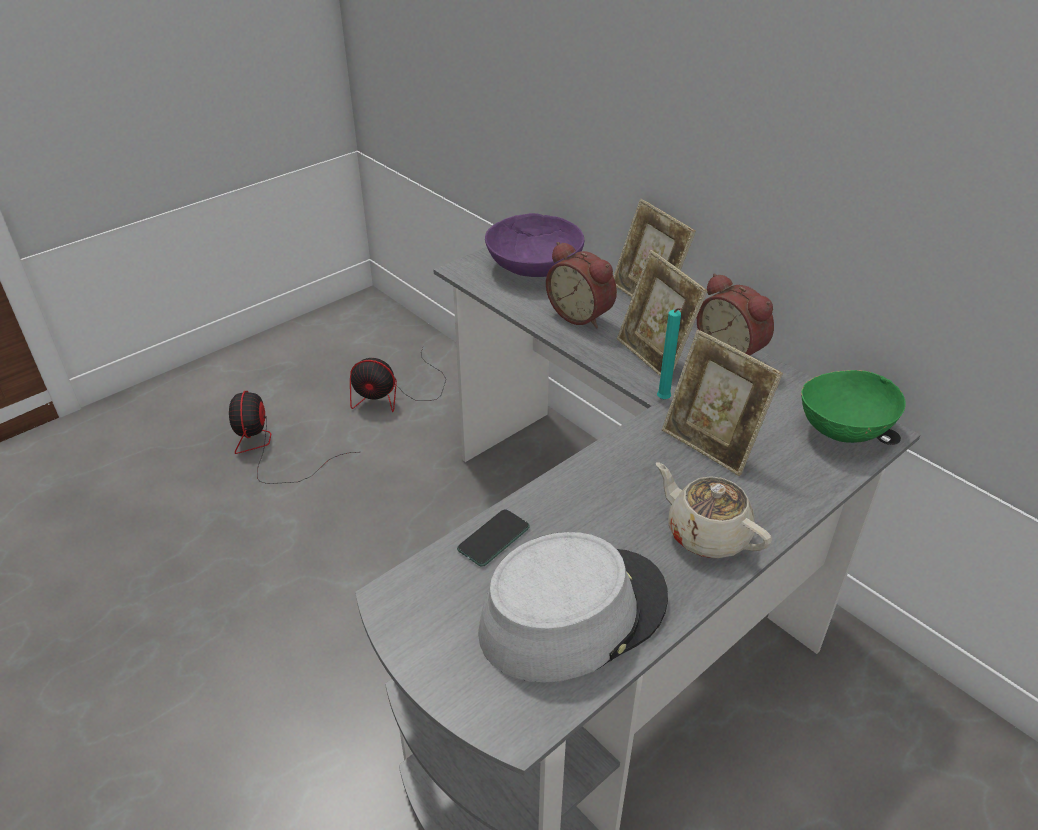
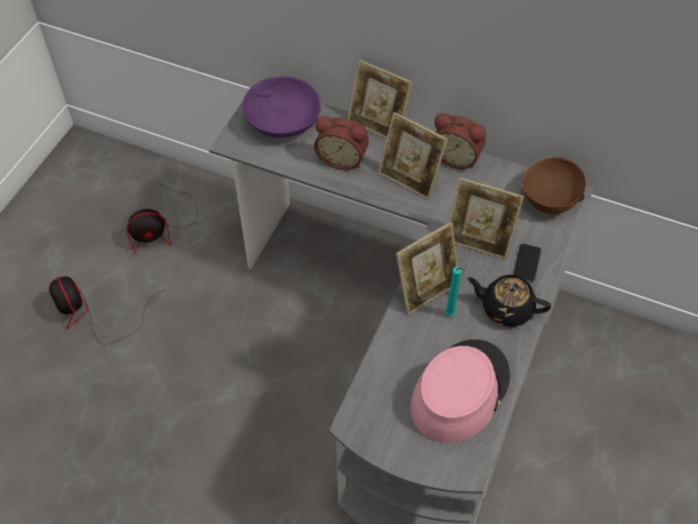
camera: 25 degrees left, 15 degrees up
(493, 538) = (388, 361): phone -> phone (526, 263)
(573, 613) = (459, 391): grey hat -> pink hat
(602, 475) = (426, 290): none -> picture frame
(664, 401) = (434, 216): turquoise candle -> turquoise candle (451, 315)
(706, 534) = (506, 308): beige teapot -> black teapot
(843, 427) = (549, 198): green bowl -> brown bowl

